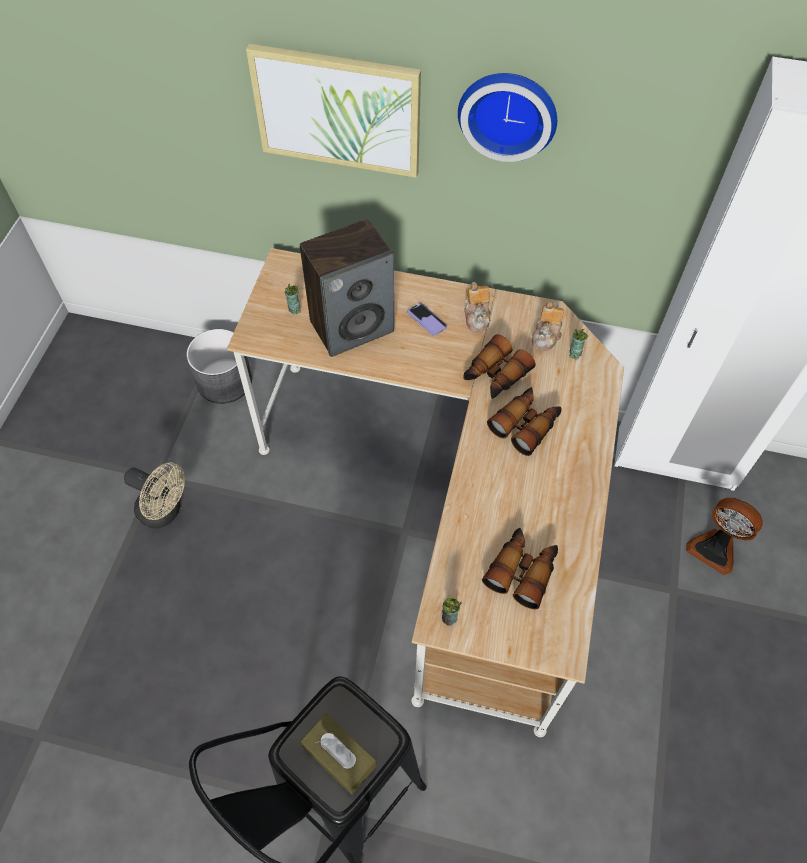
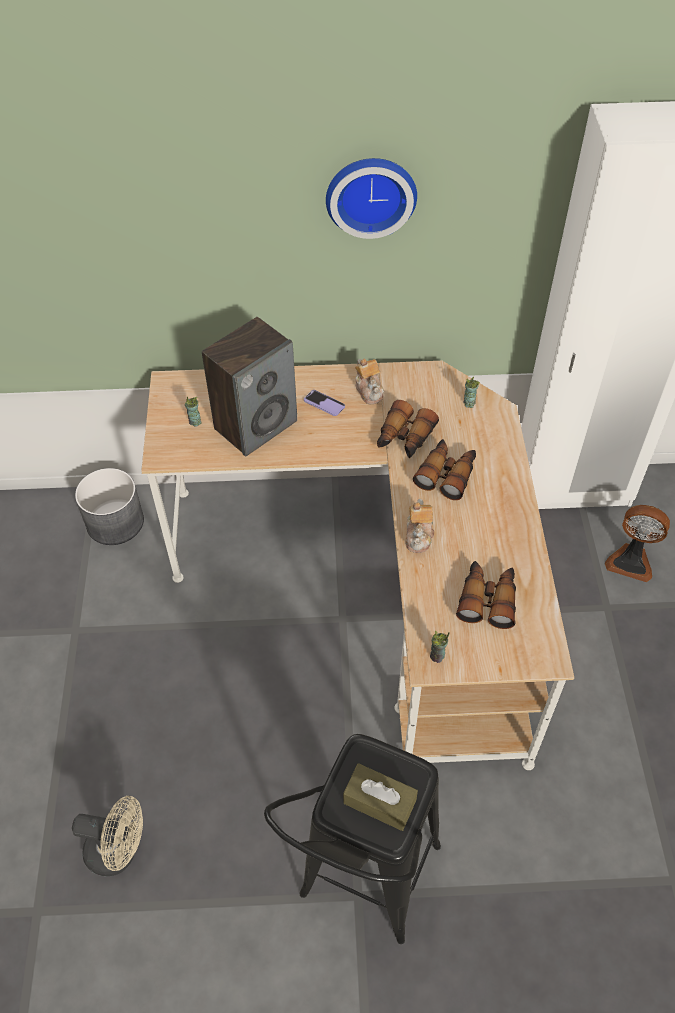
camera: 15 degrees left, 5 degrees down
(165, 512) = (96, 661): beige fan -> beige fan (119, 851)
(337, 110) = (210, 222): picture -> none
(546, 335) = (438, 393): teapot -> teapot (419, 535)

